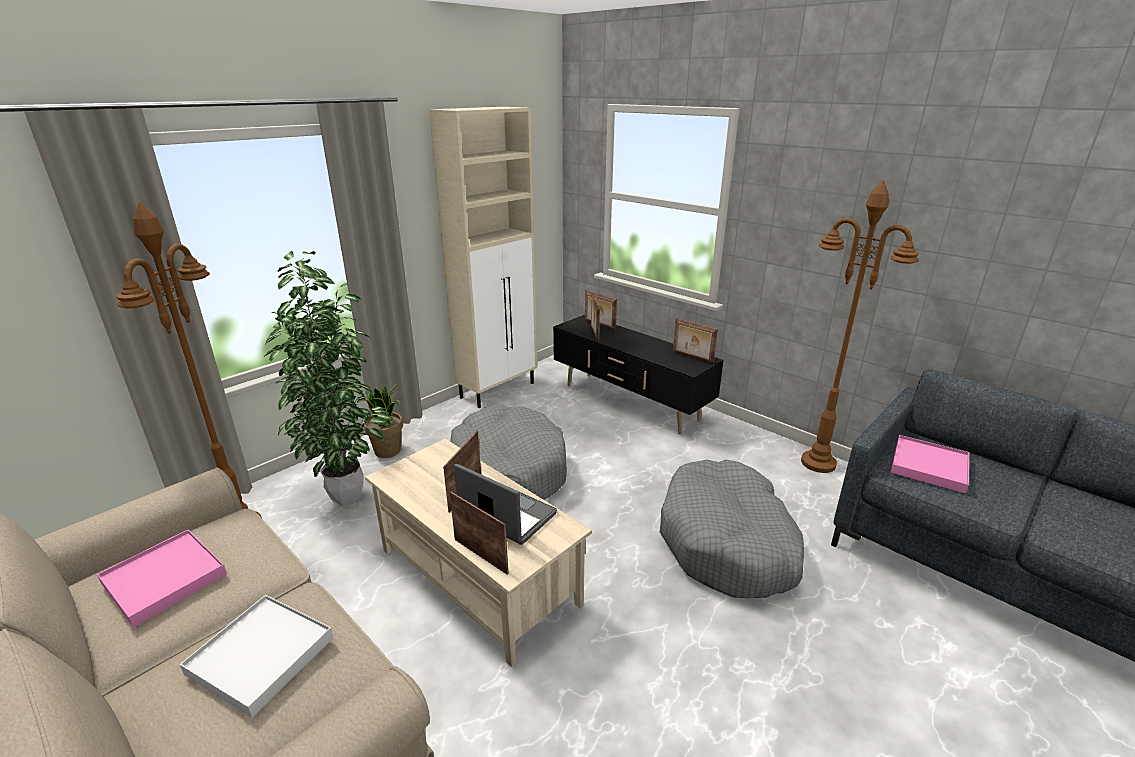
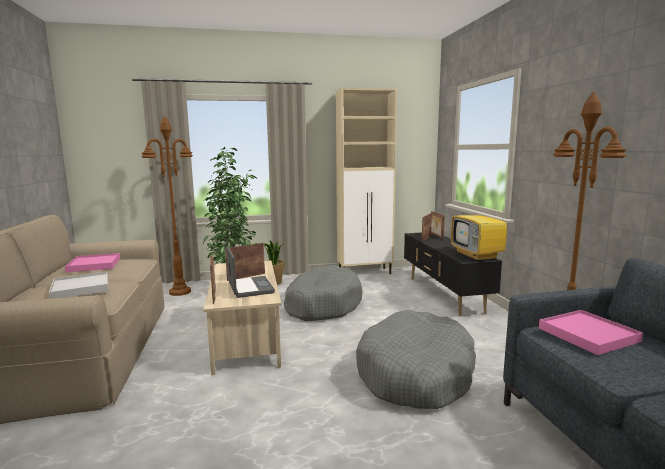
camera: 35 degrees right, 15 degrees down
(692, 357) = (477, 256): picture frame -> television

